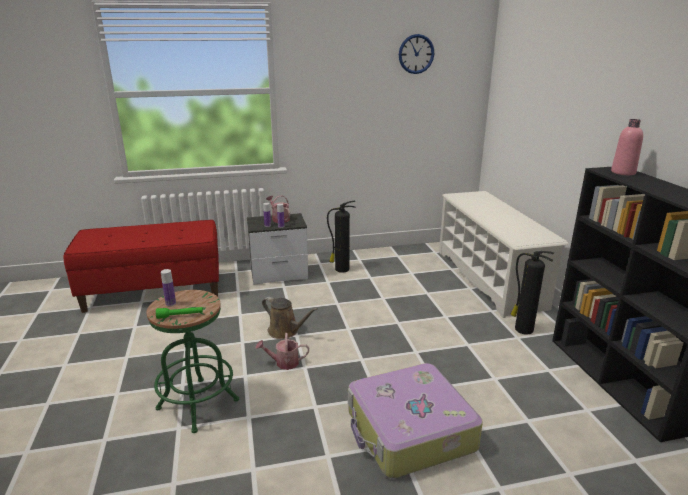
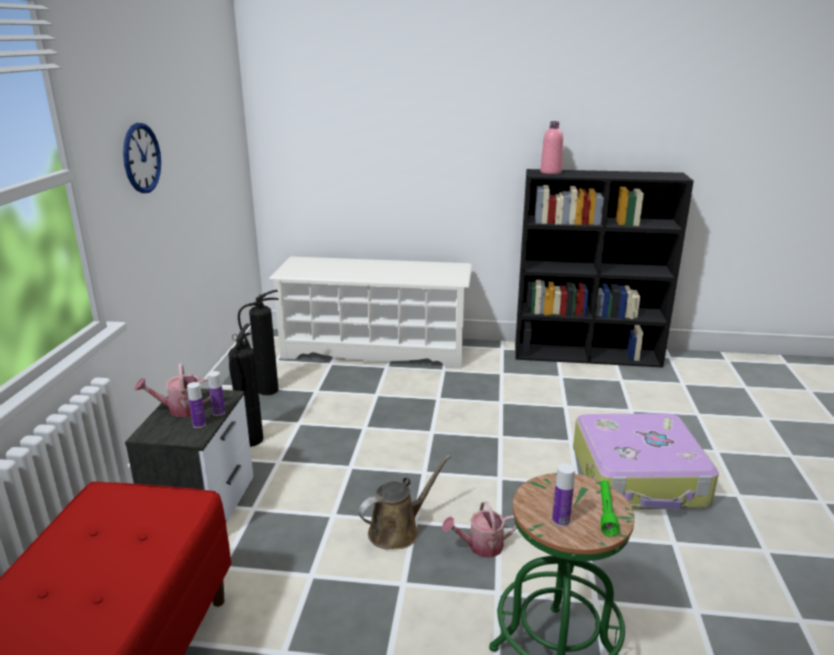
camera: 70 degrees left, 0 degrees up
(283, 363) = (480, 546): watering can -> watering can turned 60 degrees clockwise
(416, 54) = (195, 81): wall clock -> wall clock (141, 158)
(522, 329) = (488, 366): fire extinguisher -> fire extinguisher (266, 390)

